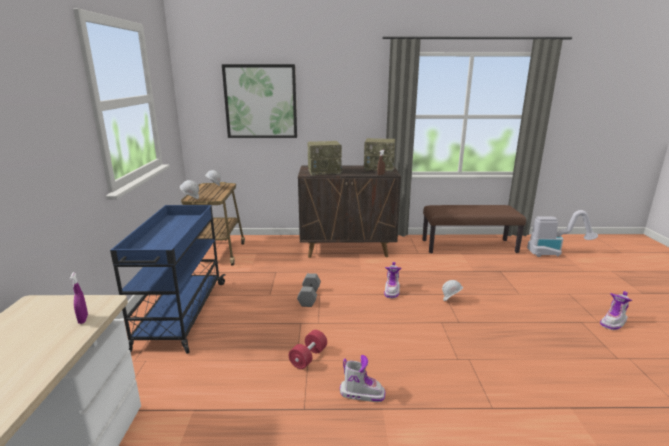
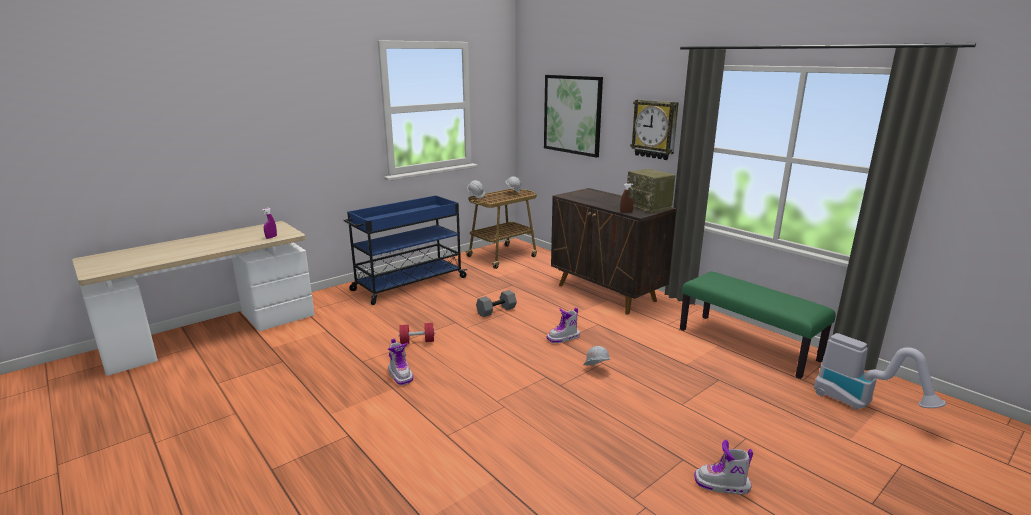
camera: 50 degrees right, 0 degrees up
(325, 172) = (586, 197): radio -> none
(355, 106) = (655, 129): none -> wall clock
(469, 246) = (748, 345): brown bench -> green bench

